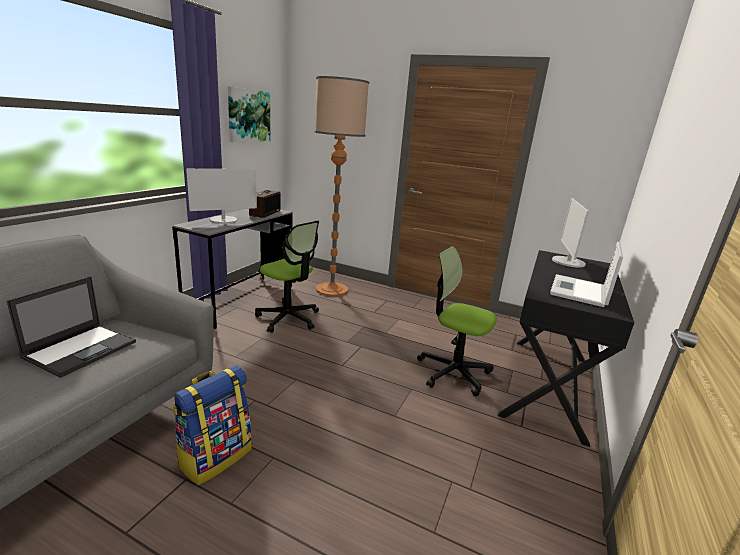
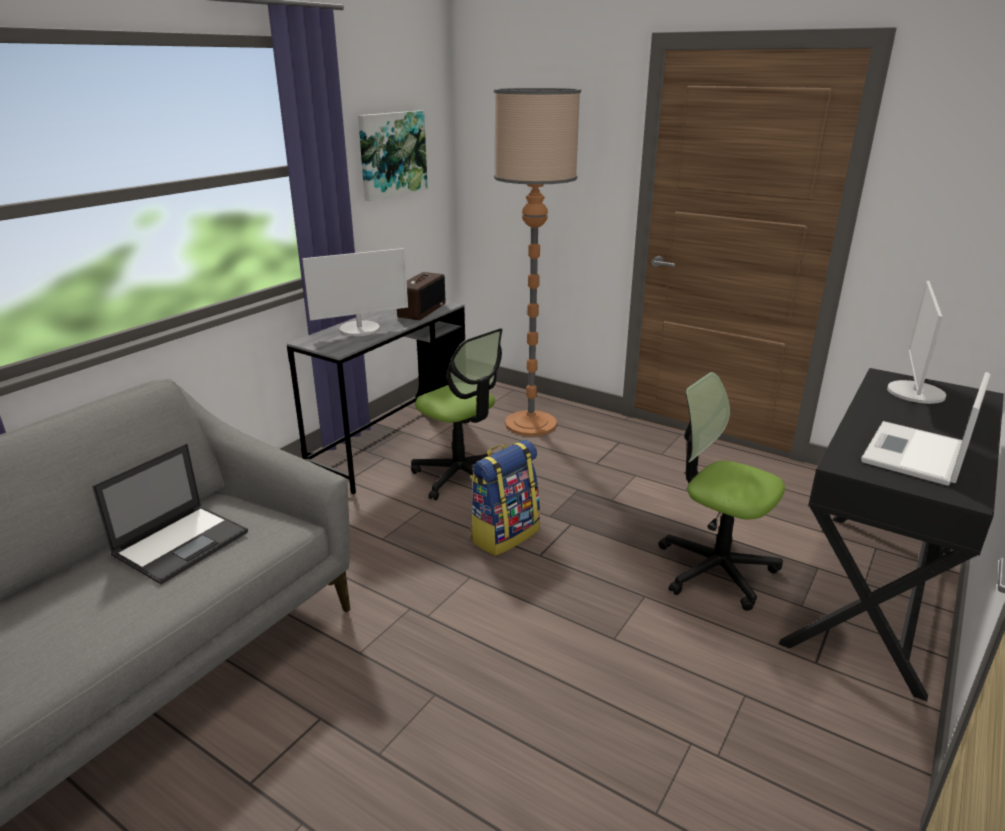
camera: 10 degrees right, 5 degrees up
(215, 456) = (358, 689): backpack -> backpack (504, 534)

